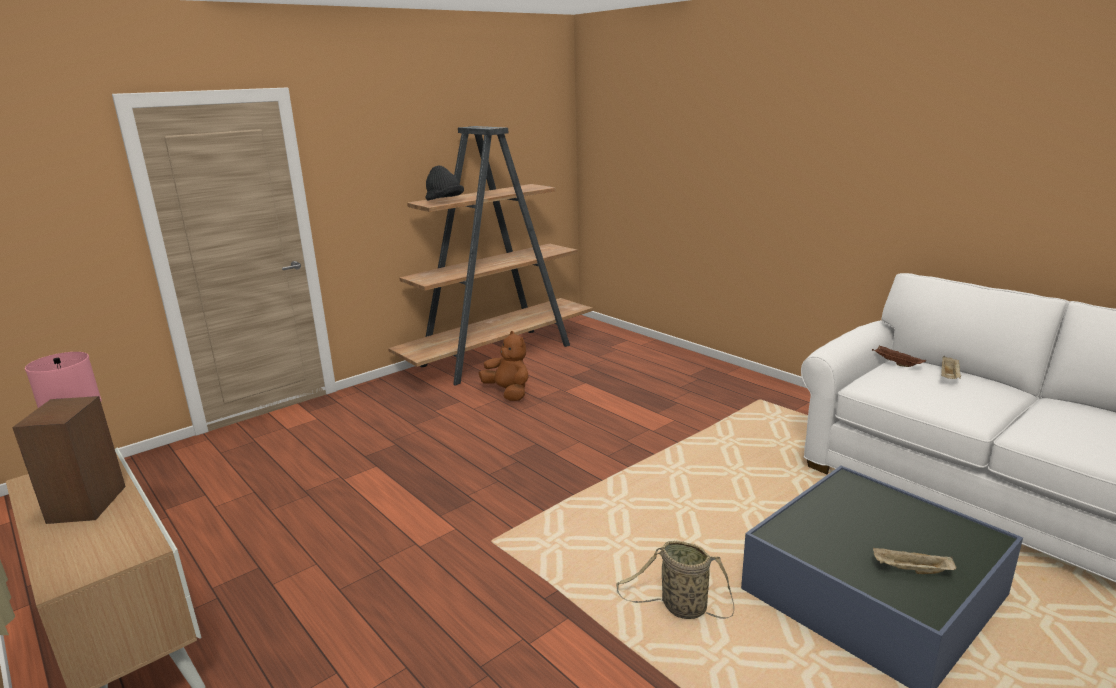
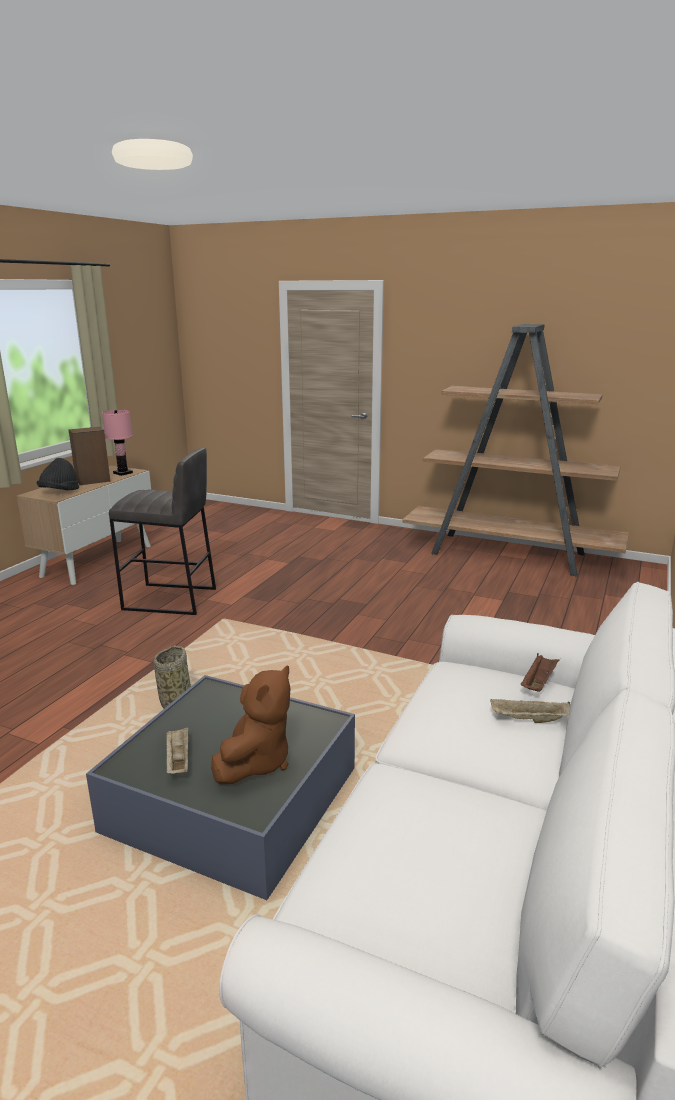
camera: 65 degrees right, 0 degrees up
(388, 578) = (170, 599): none -> grey stool
(444, 201) = (470, 389): black hat -> black hat (59, 492)
(508, 392) = (442, 574): brown plush toy -> brown plush toy (256, 762)

